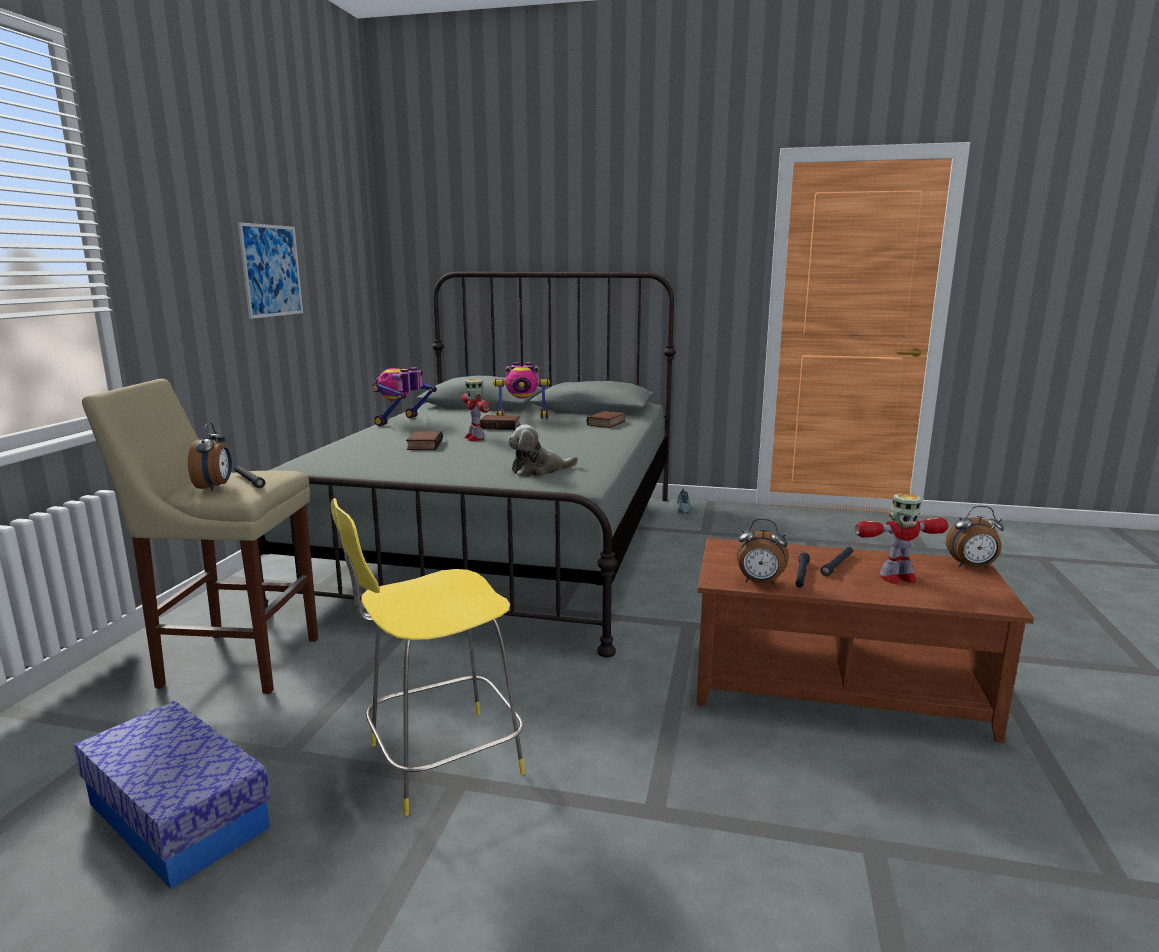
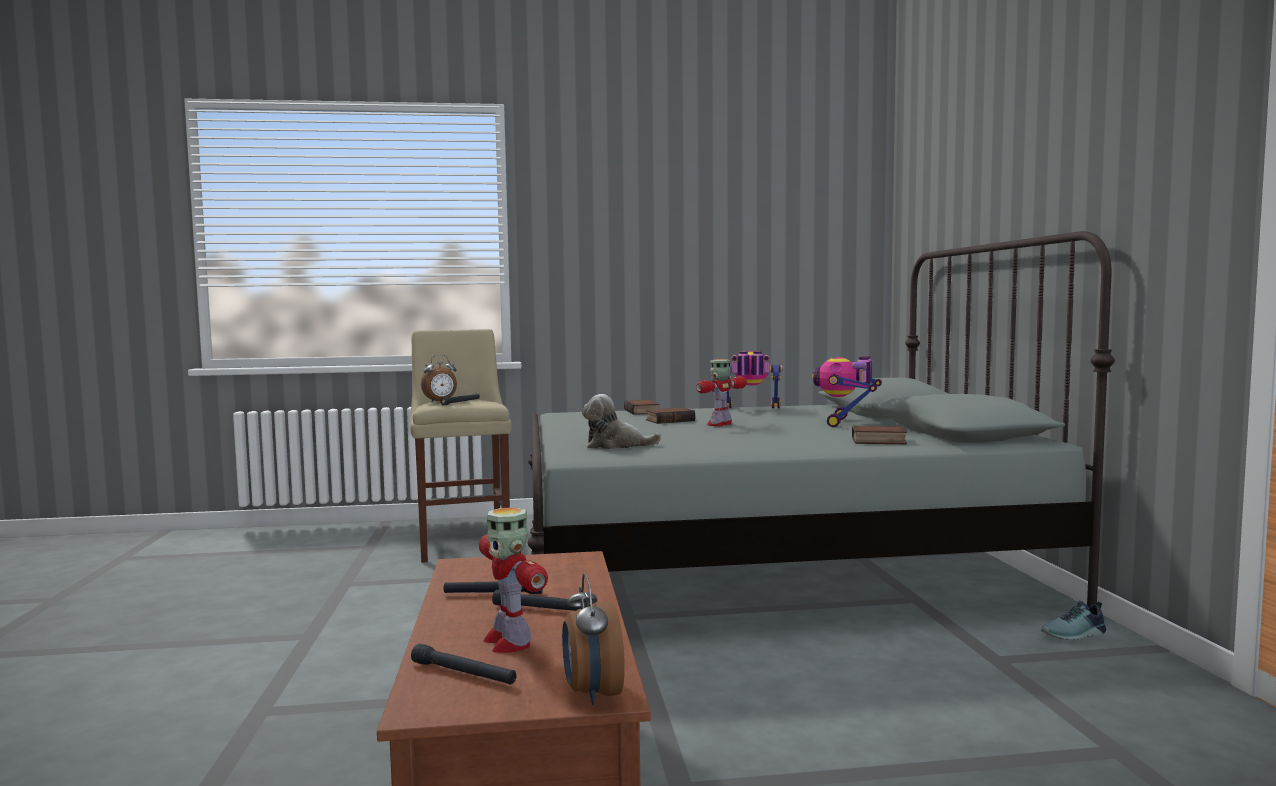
camera: 70 degrees right, 10 degrees down
(177, 815) = (279, 578): storage box -> none
(271, 270) = (698, 257): picture -> none
(439, 760) = (338, 624): yellow stool -> none
(501, 426) = (786, 424): book -> book (643, 411)
(522, 417) = (846, 423): toy robot -> toy robot turned 45 degrees clockwise
(539, 470) = (616, 446): plush toy -> plush toy turned 45 degrees counterclockwise
(759, 583) = (458, 578): alarm clock -> none
(951, 592) = (463, 674): none -> black flashlight

